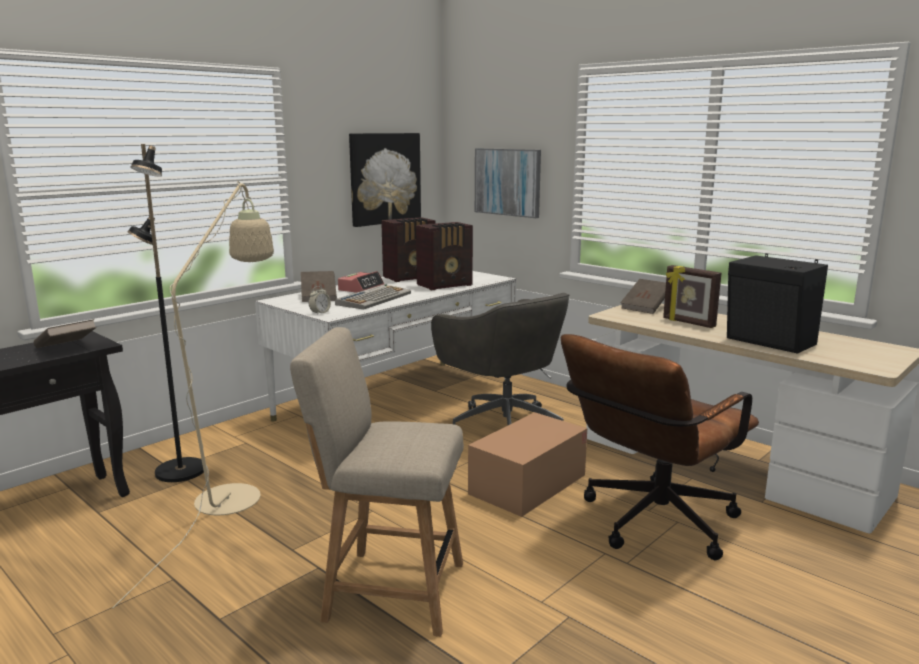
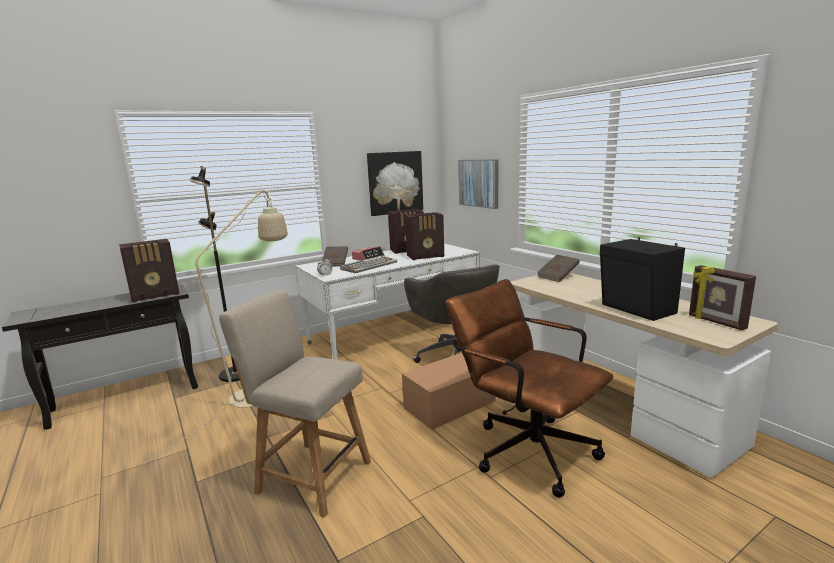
camera: 15 degrees right, 0 degrees up
(66, 348) = (156, 295): brown book -> radio
(650, 525) = (525, 447): brown office chair -> brown office chair turned 75 degrees clockwise
(688, 323) = (581, 290): picture frame -> picture frame (716, 322)

